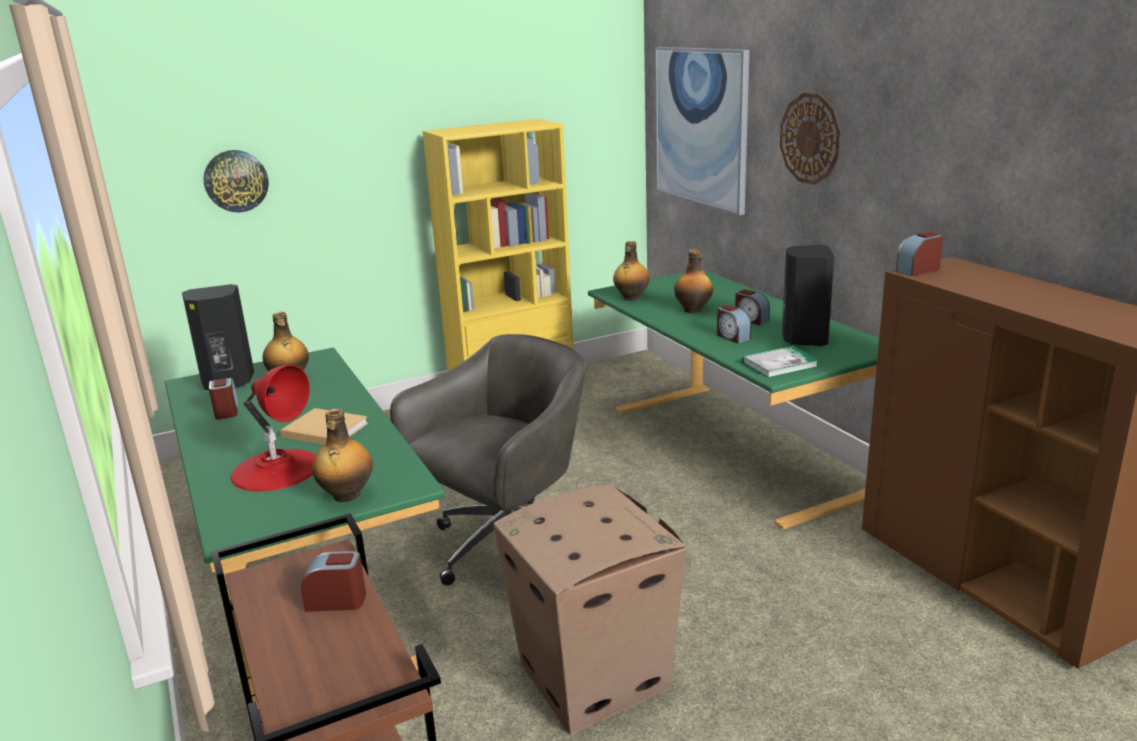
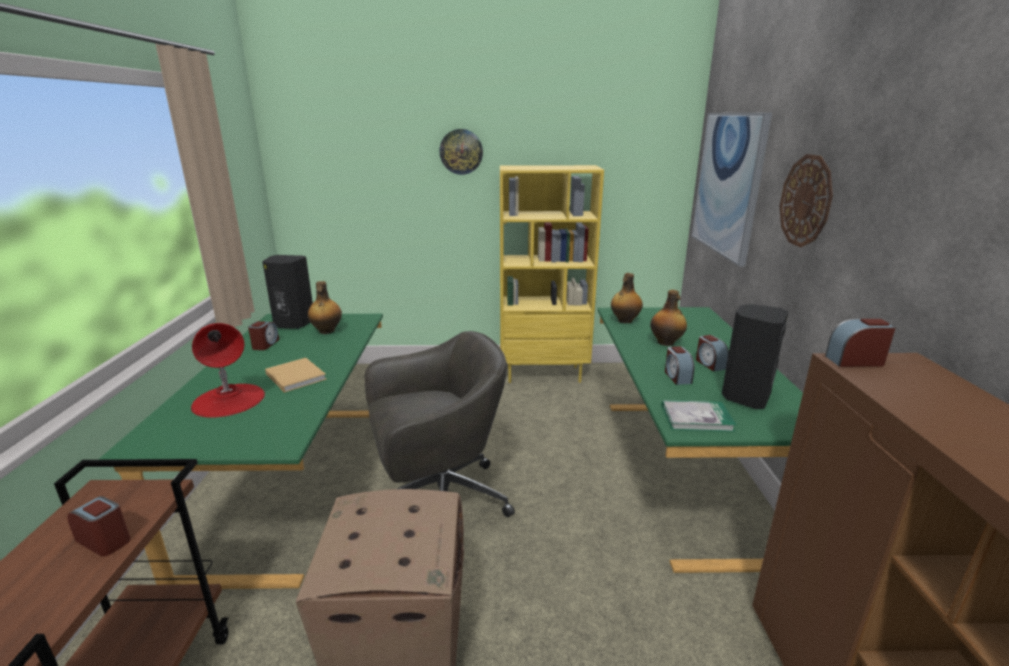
camera: 25 degrees right, 0 degrees up
(236, 181) = (364, 187): wall clock -> wall clock (461, 151)
(346, 496) = (235, 439): bottle -> none

